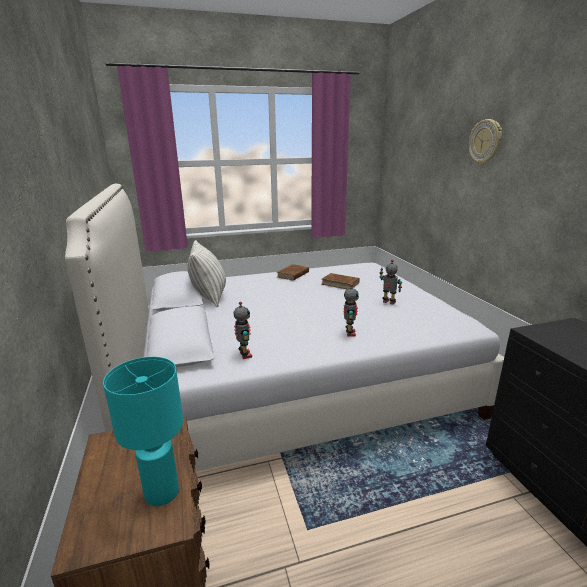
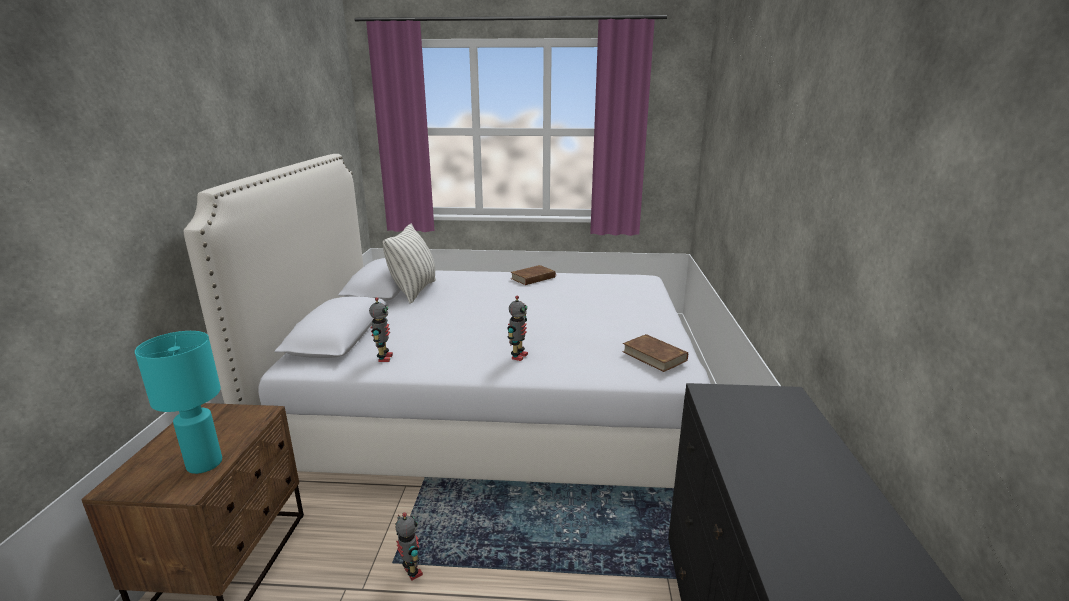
camera: 20 degrees right, 0 degrees up
(340, 283) = (576, 297): brown book -> brown book (654, 356)
(388, 302) = (607, 329): toy robot -> toy robot (411, 572)
(485, 142) = (770, 123): wall clock -> none

